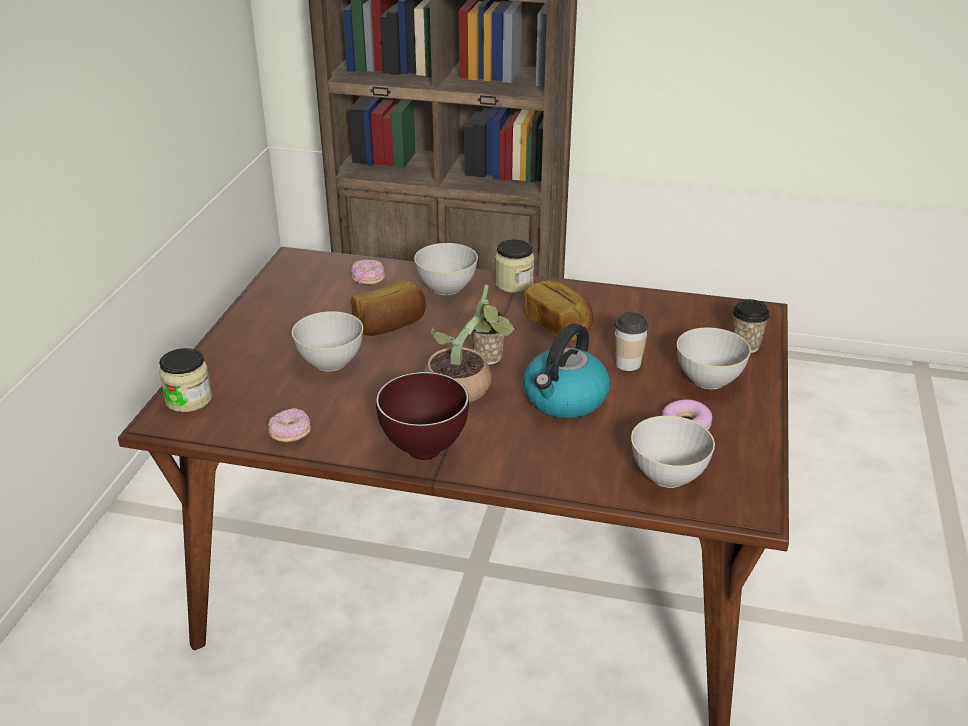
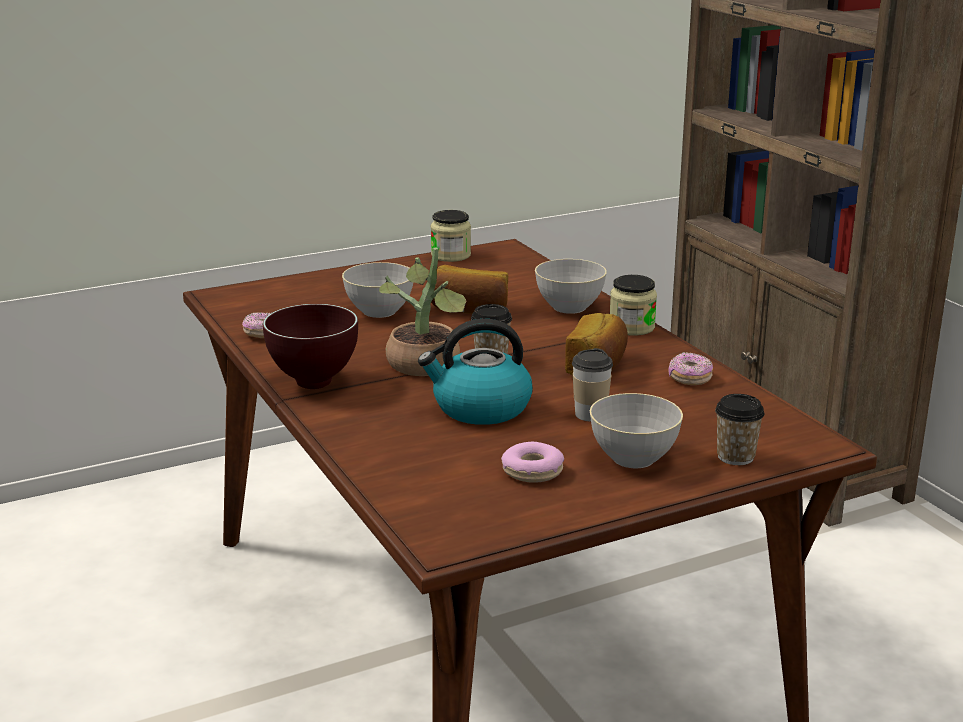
camera: 50 degrees right, 10 degrees down
(189, 399) = (255, 291): jar -> jar (451, 255)
(368, 279) = (524, 279): donut -> donut (689, 378)
(668, 475) = (434, 488): grey bowl -> none

